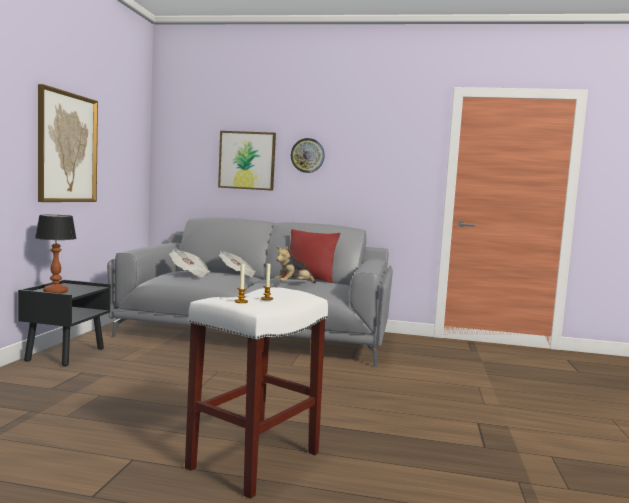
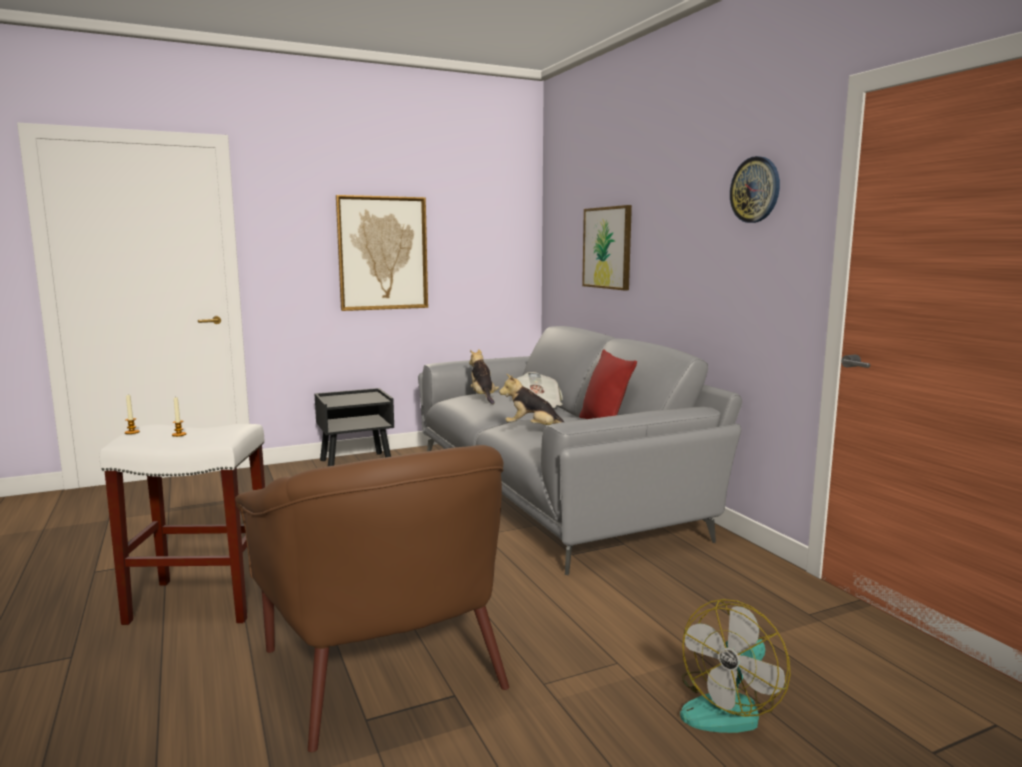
camera: 55 degrees right, 5 degrees up
(55, 292) = (336, 399): table lamp -> none
(189, 274) = (483, 397): newspaper -> plush toy
(307, 155) = (660, 236): wall clock -> wall clock (755, 190)
(433, 429) = (386, 668): none -> brown armchair
(530, 383) = (729, 707): none -> fan

